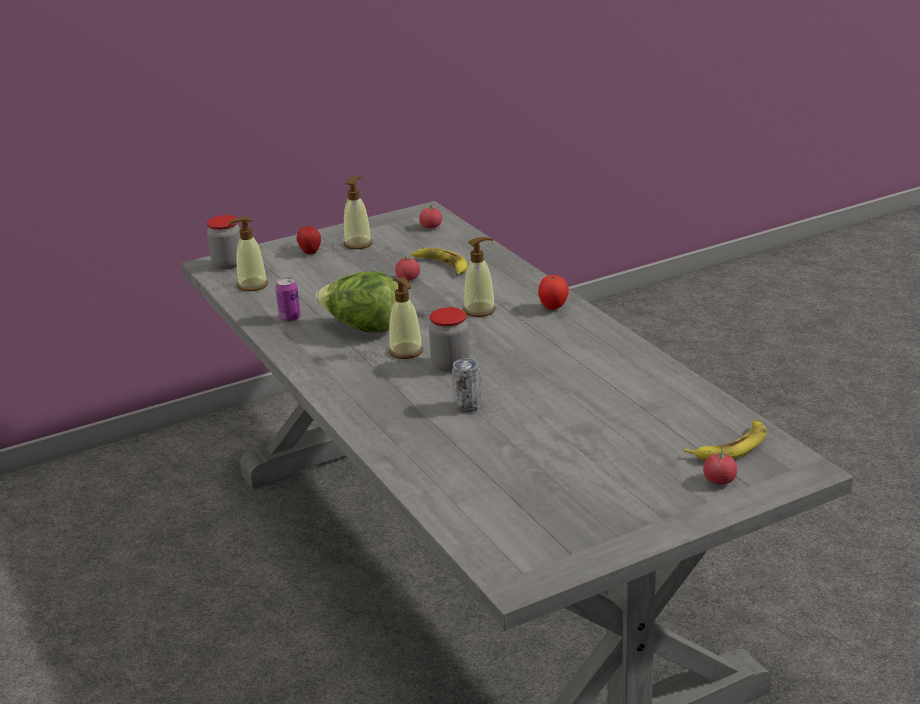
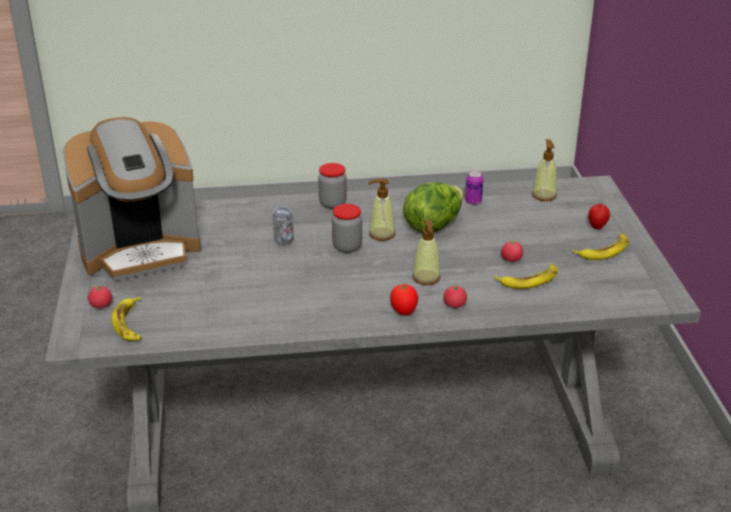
camera: 110 degrees right, 5 degrees up
(228, 264) = (593, 191): jar -> jar (332, 203)
(358, 244) = (604, 250): soap dispenser -> banana
(431, 227) = (625, 293): tomato -> tomato (454, 305)
(575, 501) = (140, 250): none -> coffee machine

